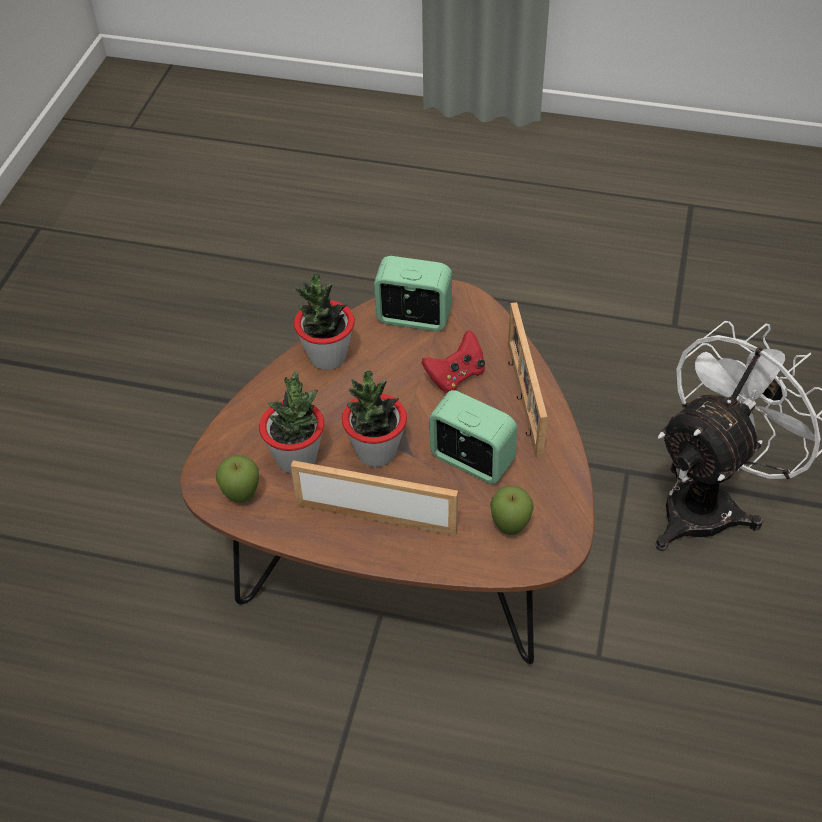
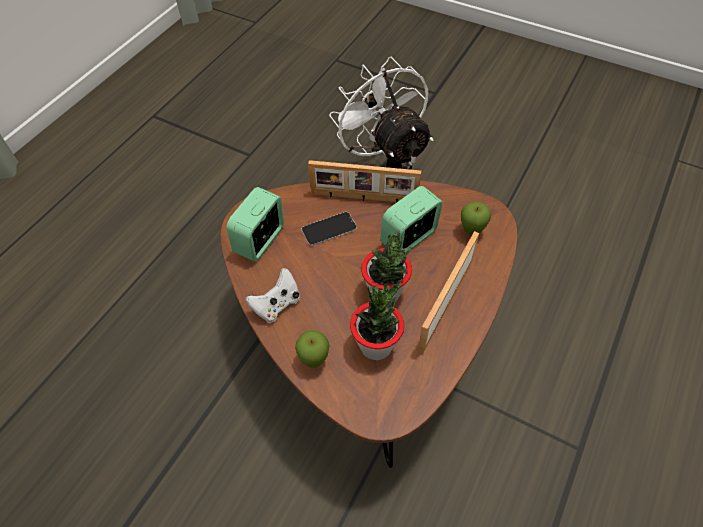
camera: 75 degrees left, 5 degrees up
(242, 497) = (404, 392): apple -> apple (314, 360)
(327, 357) = (277, 305): potted plant -> white game controller
(455, 376) = (329, 229): red game controller -> phone

